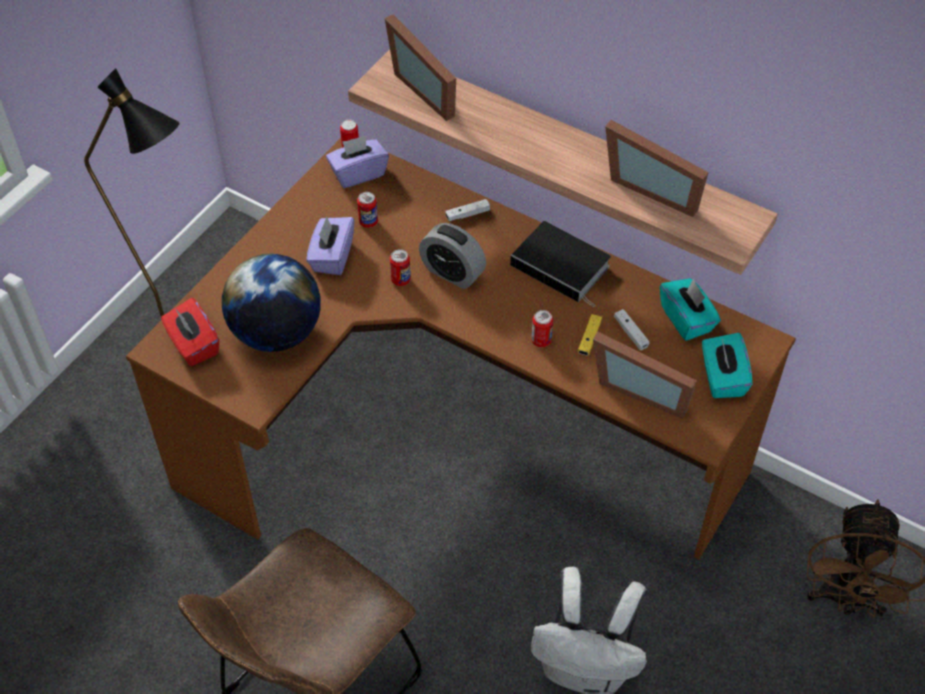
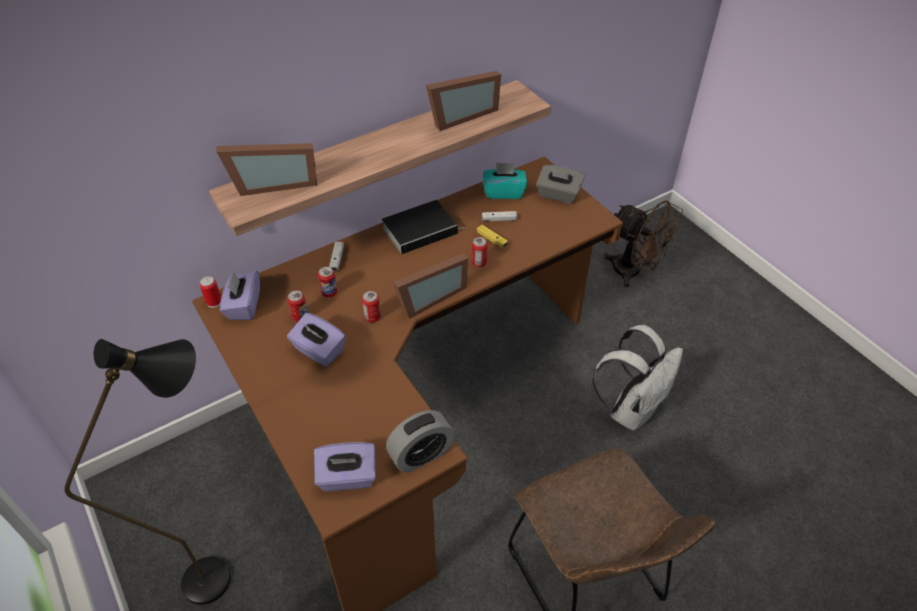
camera: 65 degrees left, 5 degrees down
(193, 345) = (347, 478): red tissue box -> purple tissue box
(276, 333) = (373, 413): globe -> none
(415, 230) = (329, 293): none -> can
(452, 273) = (386, 286): alarm clock -> alarm clock (421, 455)
(642, 388) = (546, 231): picture frame -> picture frame (428, 297)
(722, 378) = (558, 195): turquoise tissue box -> grey tissue box

